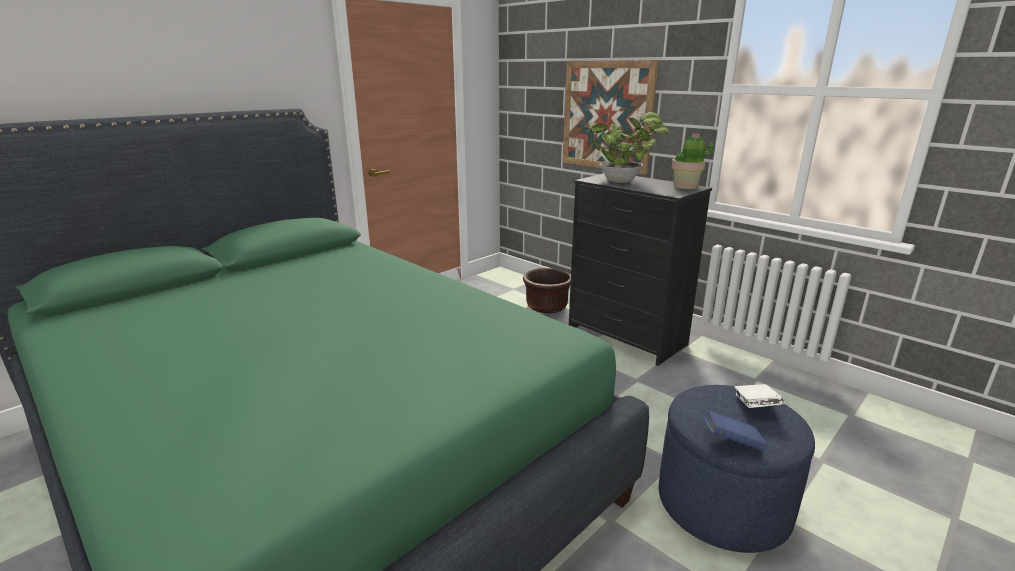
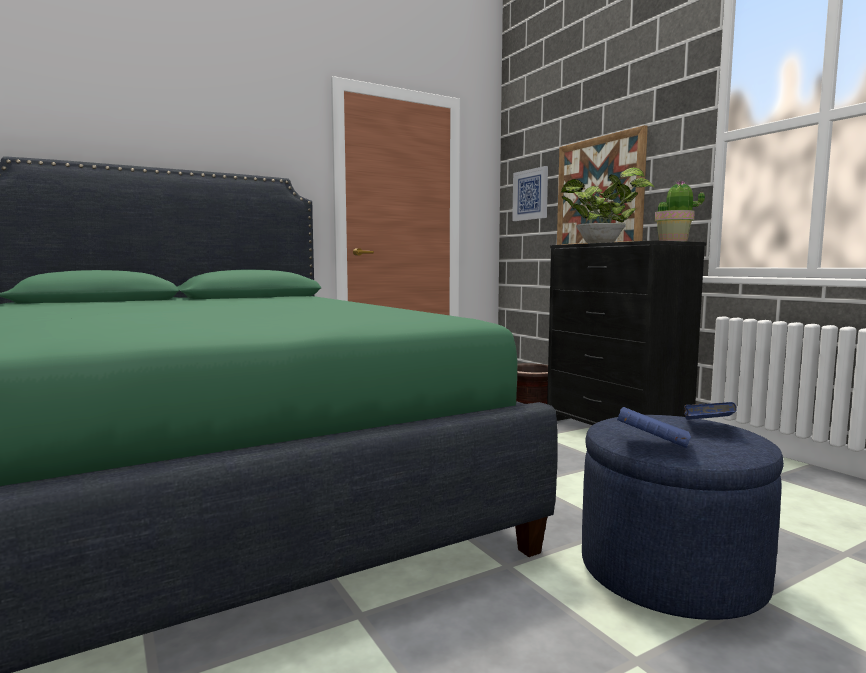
camera: 15 degrees right, 15 degrees down
(534, 102) = (530, 194): none -> picture
(755, 406) = (707, 427): white book -> blue book

